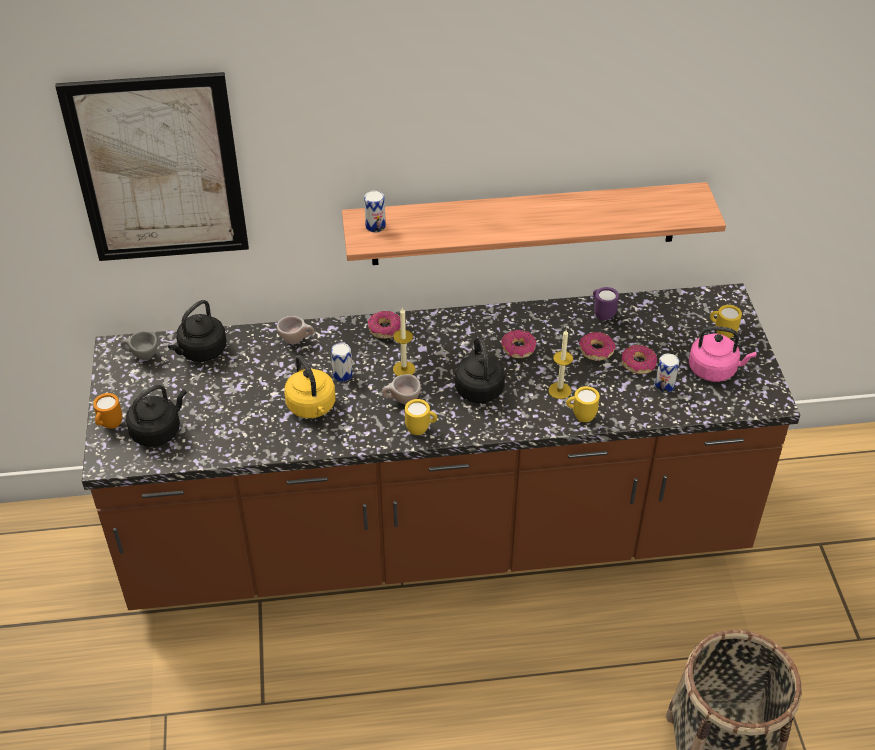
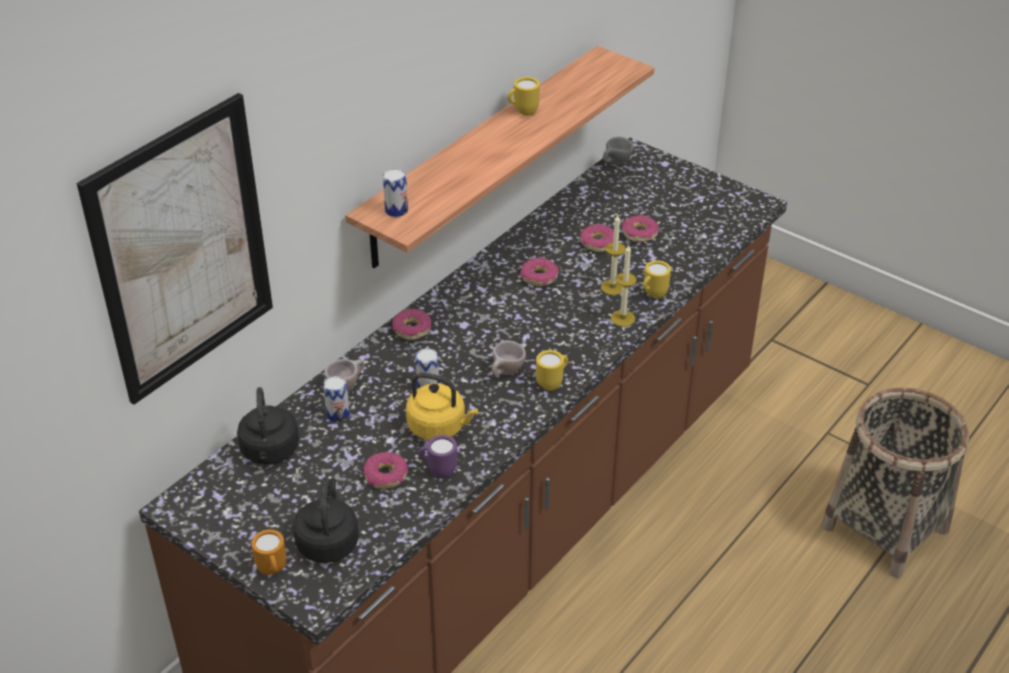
camera: 45 degrees left, 5 degrees down
(141, 356) = (216, 495): grey cup -> grey cup (615, 164)
(241, 415) = (386, 476): none -> donut
(404, 369) = (472, 349): candle -> candle (622, 318)
(479, 387) = (551, 324): black kettle -> none
(602, 314) = (564, 215): purple mug -> purple mug (438, 471)
(664, 385) = (678, 237): can -> can (338, 415)
(715, 370) = (695, 206): pink kettle -> none
(721, 333) = (664, 178): yellow mug -> yellow mug (522, 112)

